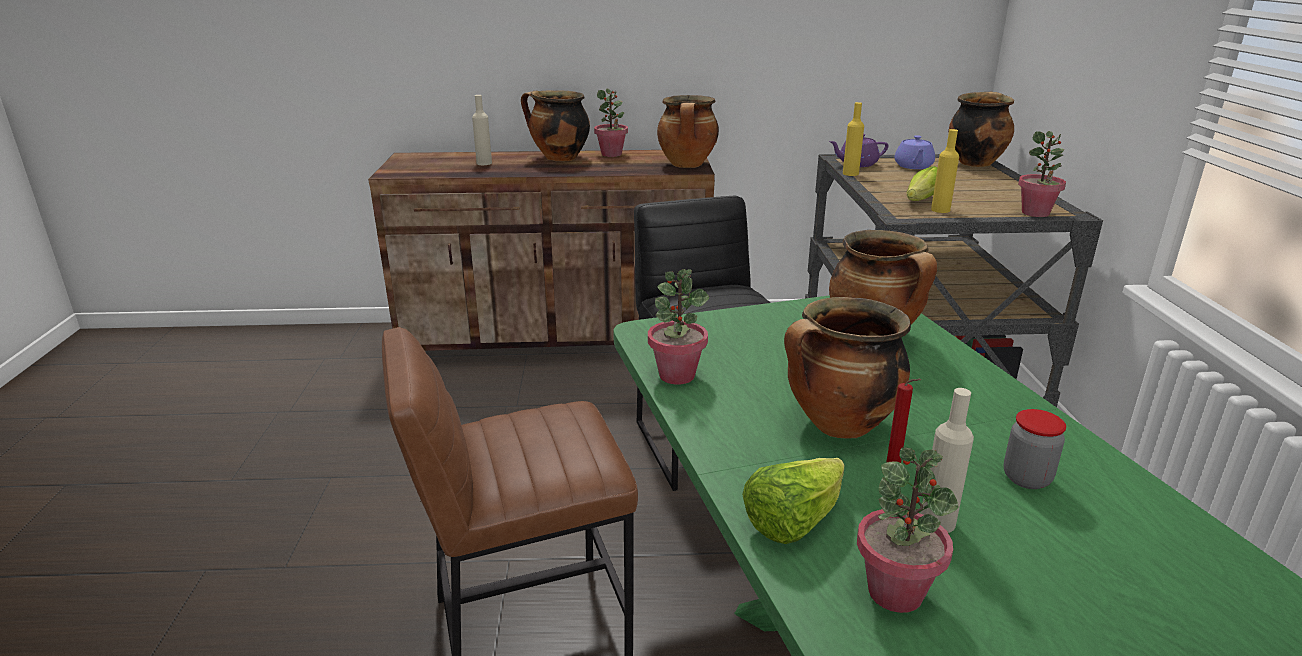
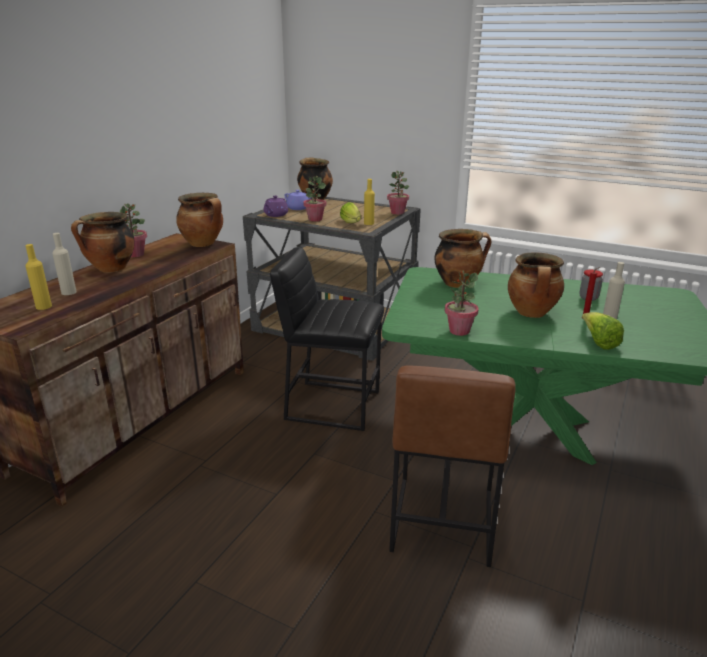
camera: 60 degrees left, 0 degrees up
(850, 173) = (289, 220): yellow bottle -> yellow bottle (43, 306)
(895, 592) = (648, 339): potted plant -> potted plant (315, 219)

